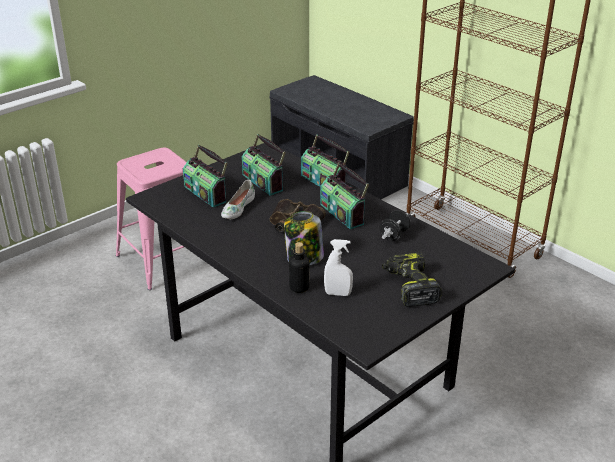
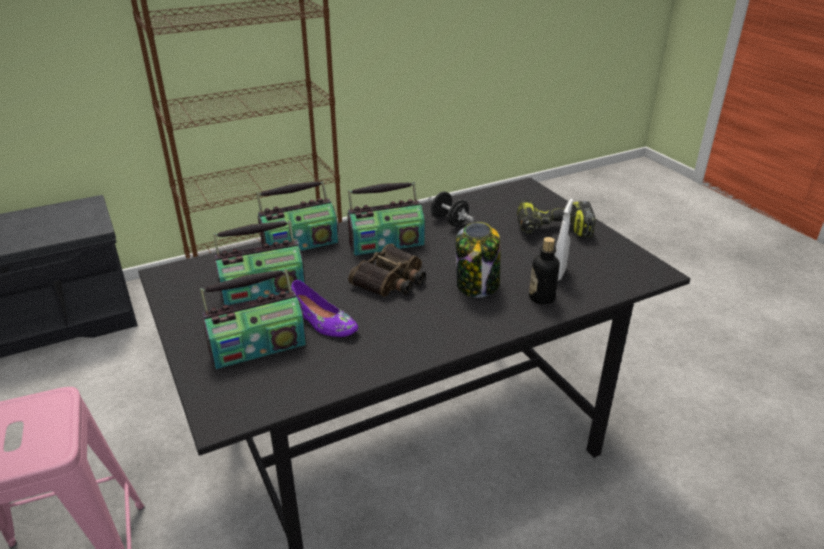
camera: 75 degrees left, 0 degrees up
(237, 208) = (322, 321): white shoe -> purple shoe

